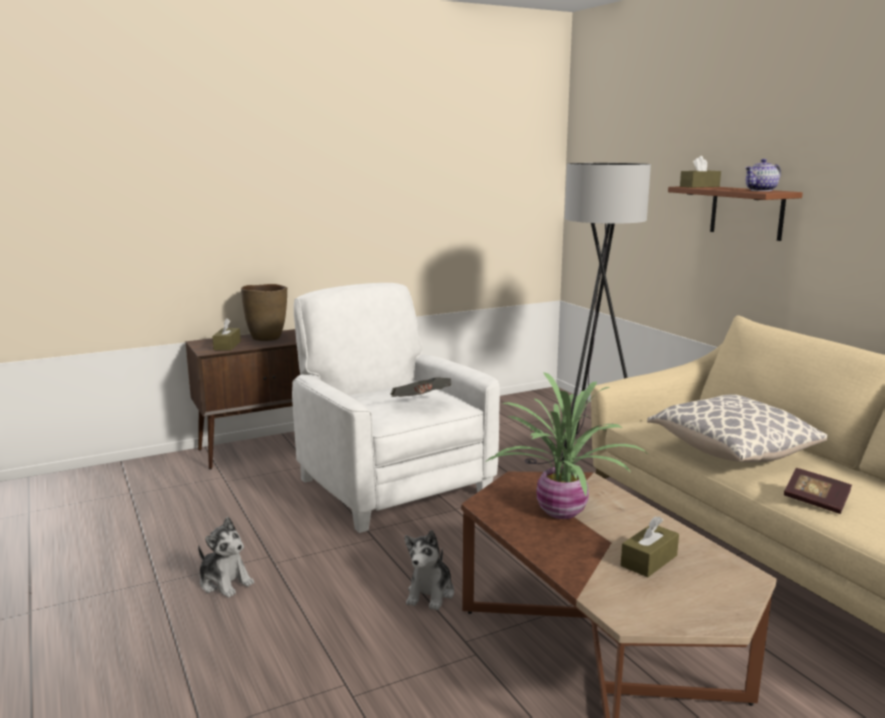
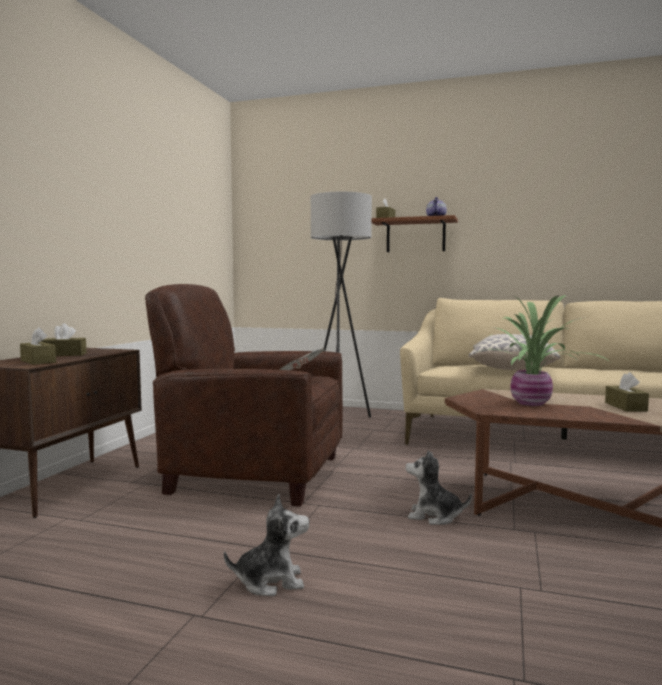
camera: 45 degrees left, 10 degrees down
(267, 338) = (64, 354): brown vase -> brown tissue box
(392, 486) = (254, 474): white armchair -> brown armchair
(430, 593) = (434, 516): plush toy -> plush toy turned 135 degrees clockwise
(815, 501) = (598, 375): book -> none

